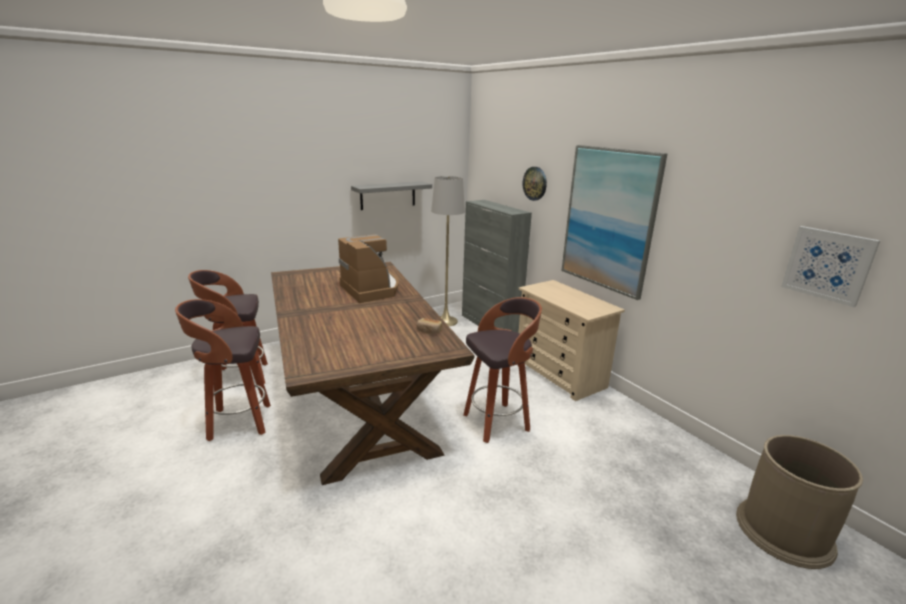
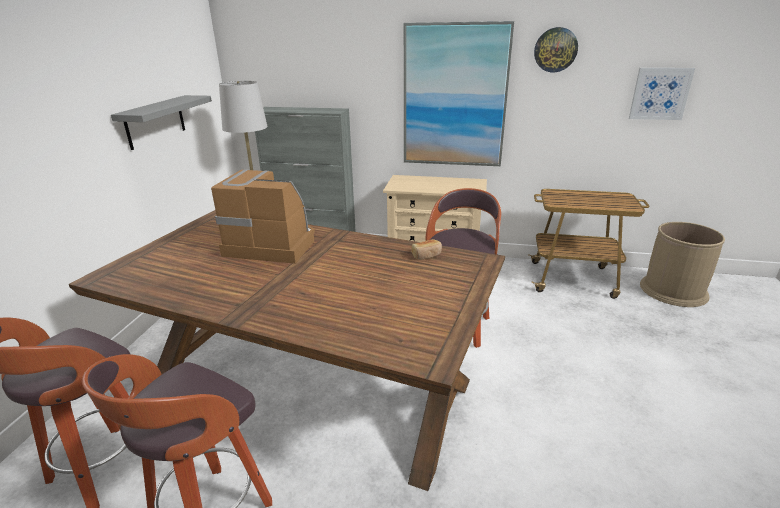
camera: 45 degrees left, 5 degrees up
(535, 183) = (345, 74): wall clock -> wall clock (555, 50)
(671, 453) = (574, 279): none -> cart

